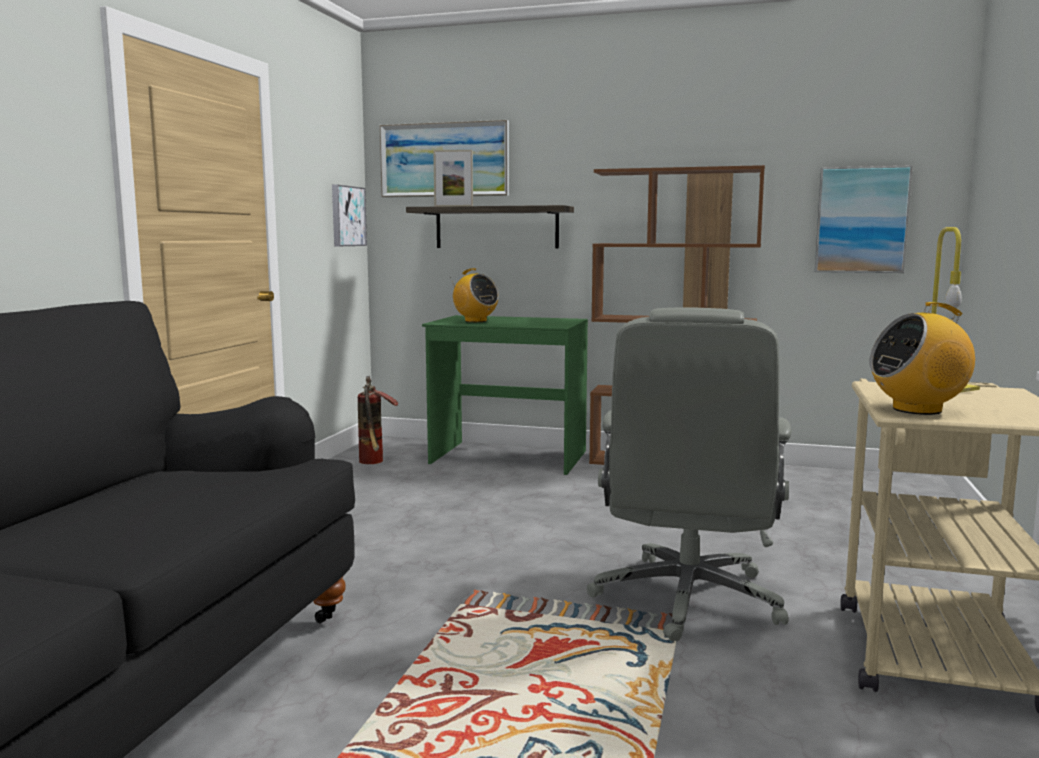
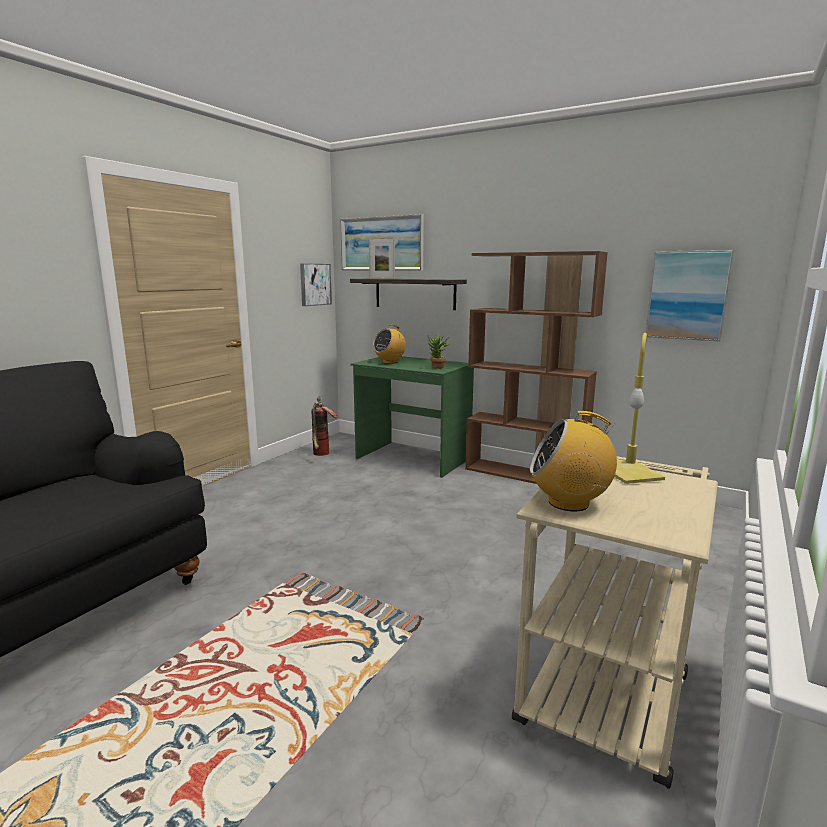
camera: 15 degrees right, 5 degrees up
(475, 321) = (390, 362): radio -> radio turned 75 degrees clockwise
(551, 324) = (437, 368): none -> potted plant
(687, 600) = (443, 604): grey office chair -> none

